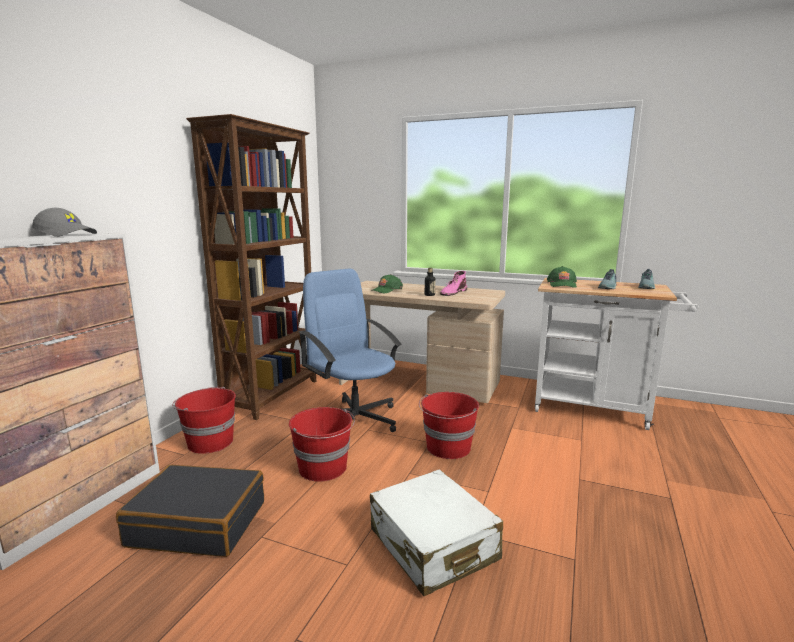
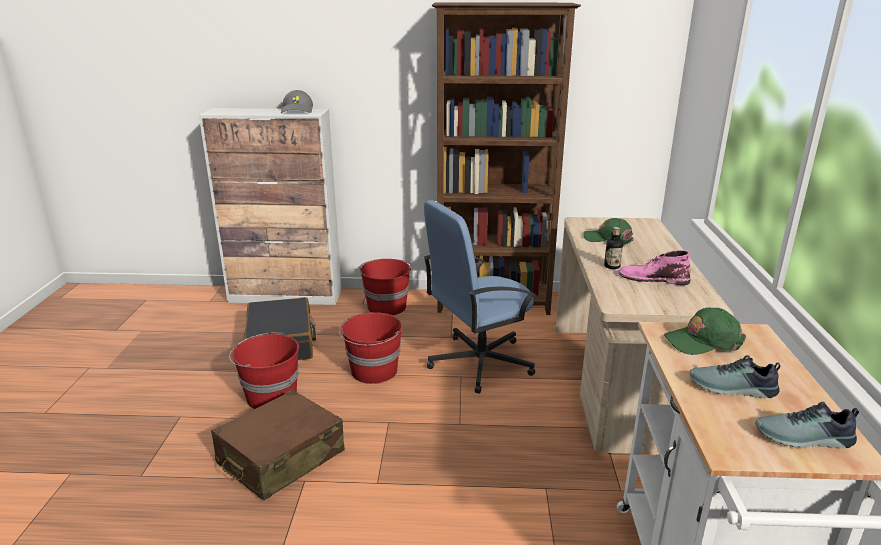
camera: 70 degrees right, 10 degrees up
(355, 419) = (478, 362): blue office chair -> blue office chair turned 150 degrees counterclockwise
(432, 545) = (280, 458): white suitcase -> brown suitcase
(448, 448) = (454, 439): red bucket -> red bucket (270, 396)

